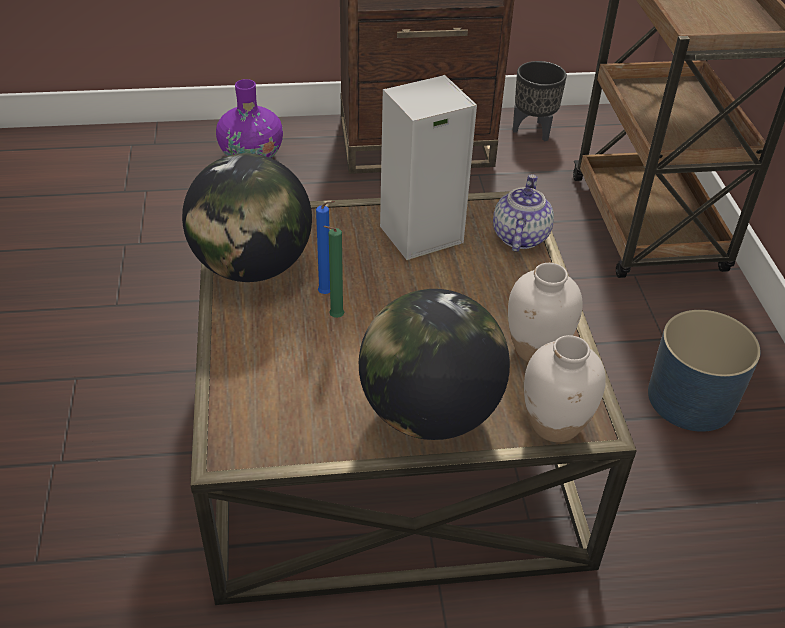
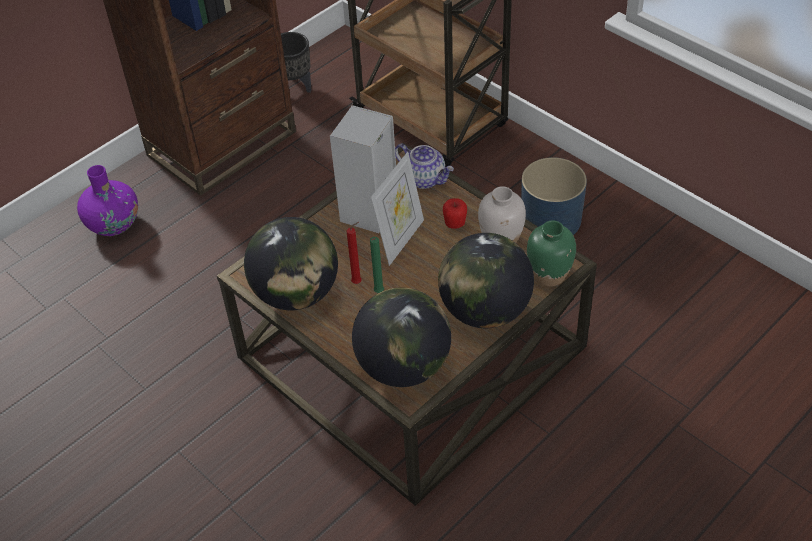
camera: 35 degrees left, 5 degrees up
(267, 412) = (403, 367): none -> globe
(327, 294) = (358, 282): blue candle -> red candle
(422, 280) = (400, 240): none -> picture frame
(501, 300) = (455, 224): none -> apple
(519, 236) = (425, 179): teapot -> teapot turned 150 degrees clockwise
(555, 424) = (549, 275): white vase -> green vase

